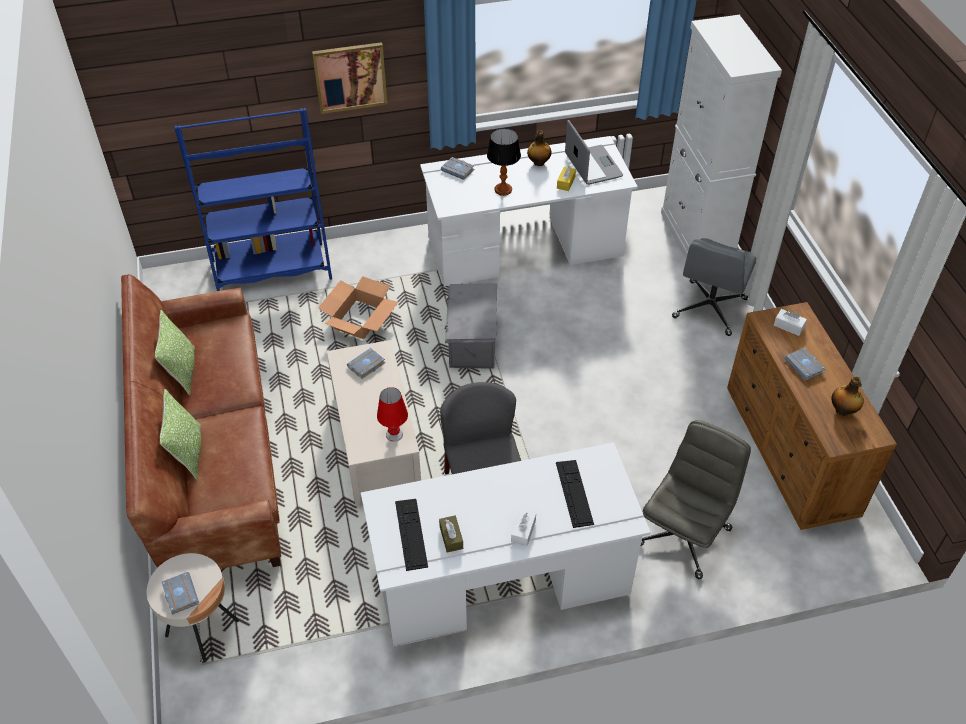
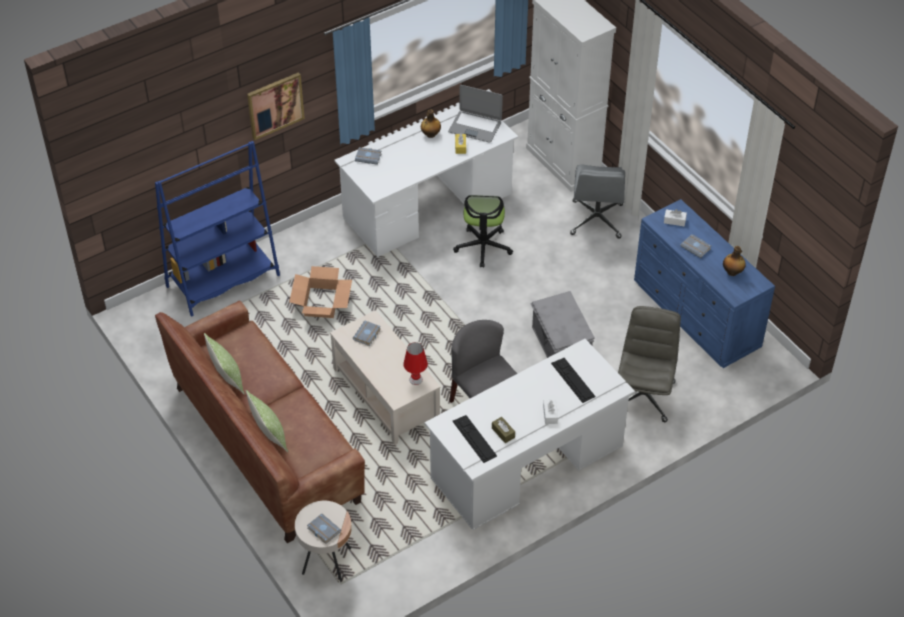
camera: 20 degrees left, 0 degrees up
(471, 342) = (421, 296): grey storage box -> grey storage box (560, 345)
(503, 190) = (413, 165): table lamp -> none
(566, 305) = (483, 247): none -> office chair
(592, 166) = (475, 127): laptop -> laptop turned 150 degrees clockwise
(790, 453) = (697, 316): brown dresser -> blue dresser

